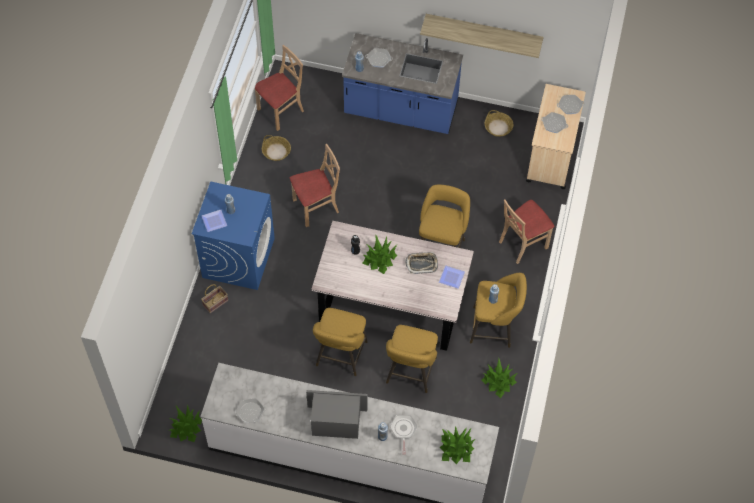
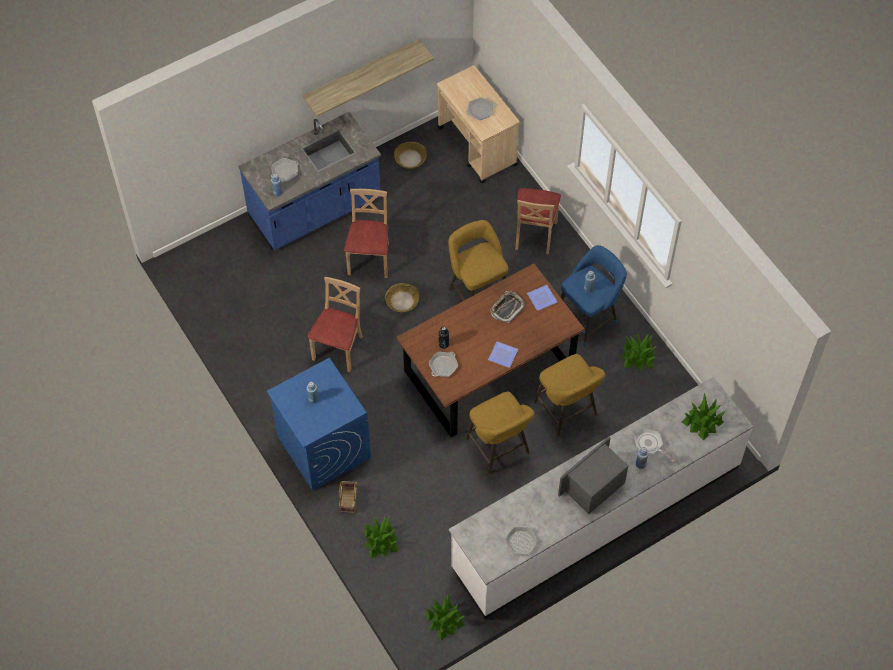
camera: 45 degrees left, 0 degrees up
(215, 220) = (310, 419): plate -> plate (502, 354)
(276, 151) = (251, 332): basket -> basket (402, 301)
(281, 111) = (214, 295): beige chair -> beige chair (369, 259)
(379, 258) = (469, 333): potted plant -> potted plant (380, 540)
(391, 303) = (489, 370): grey dining table -> brown dining table
(495, 327) = (588, 318): yellow stool -> blue stool
(570, 106) = (475, 86): frying pan -> frying pan (443, 366)

